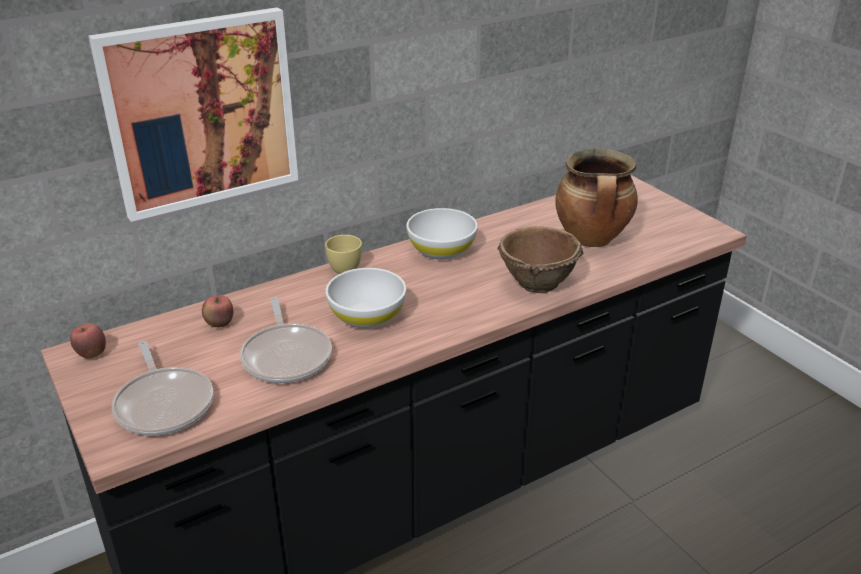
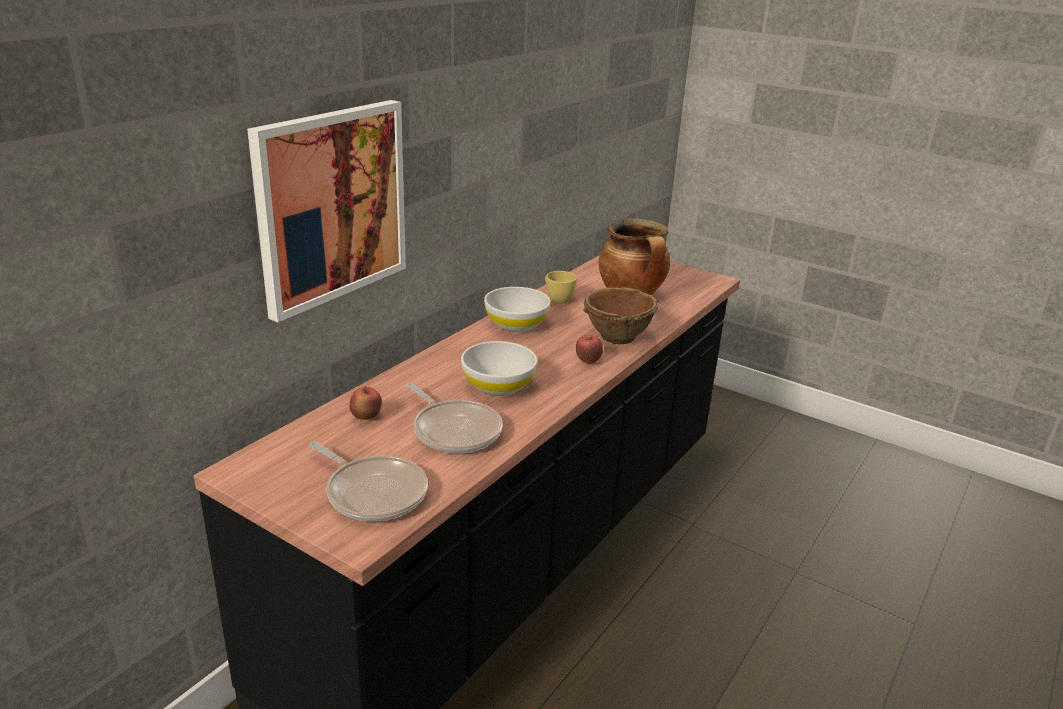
camera: 25 degrees left, 5 degrees down
(91, 354) = (256, 467): apple -> apple (588, 361)
(344, 267) = (441, 351): yellow cup -> yellow cup (557, 299)

